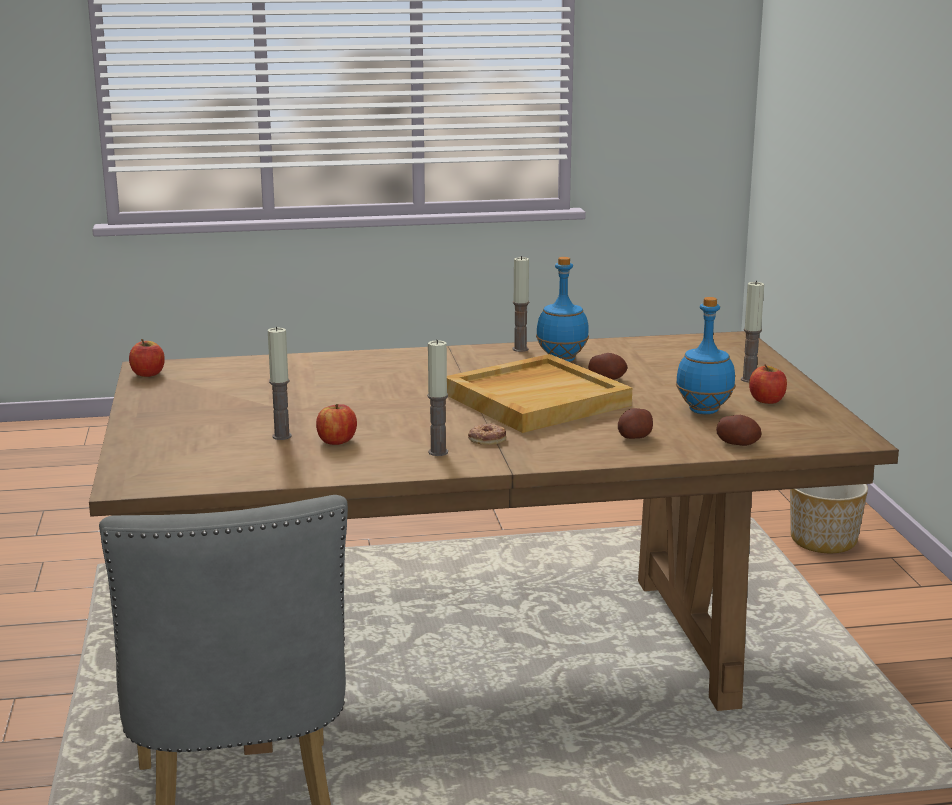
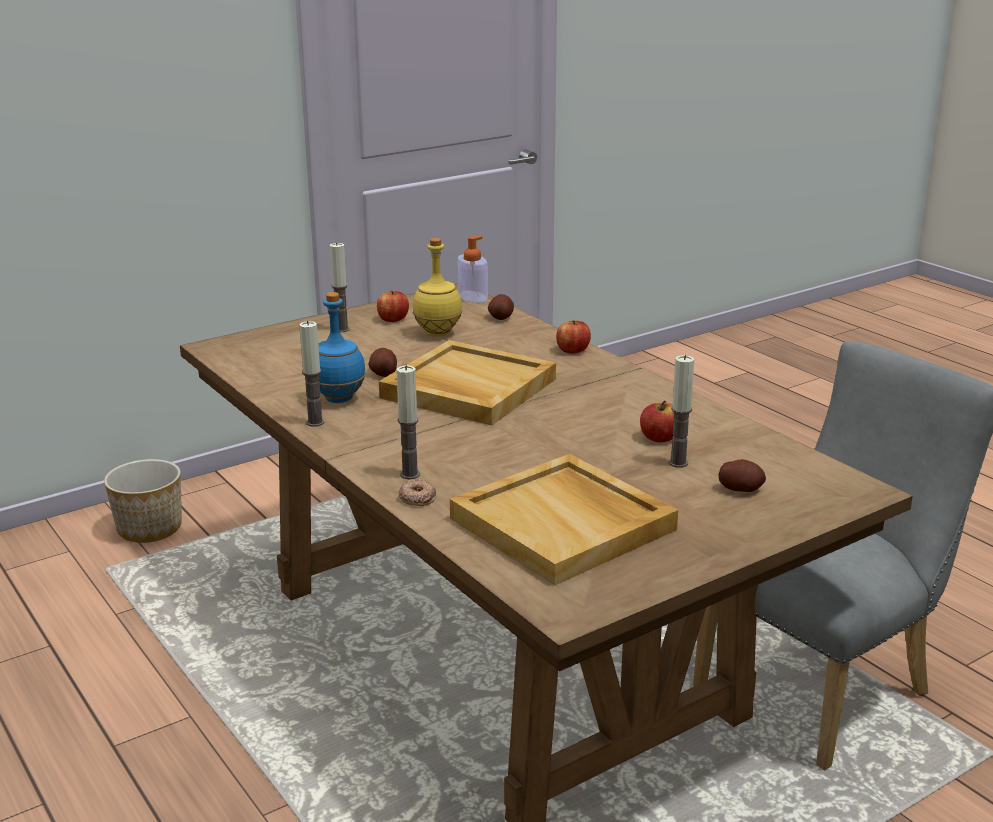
camera: 115 degrees left, 5 degrees up
(148, 374) = (590, 601): apple -> apple (573, 350)
(247, 385) = (564, 524): none -> beige tray
(438, 452) = (633, 397): candle -> candle (410, 474)
(487, 438) = (583, 387): donut -> donut (417, 497)
(635, 437) = (522, 344): potato -> potato (740, 489)
(703, 410) = (437, 334): blue bottle -> yellow bottle
(828, 444) = (472, 297): none -> soap dispenser

